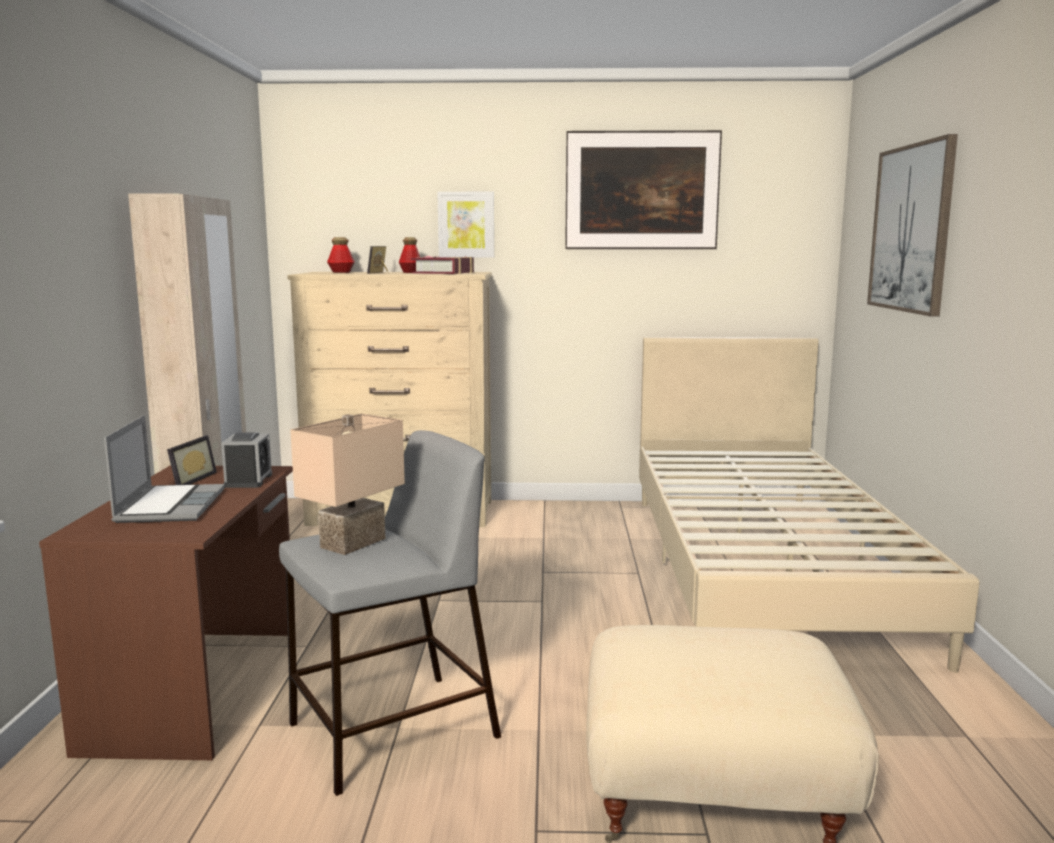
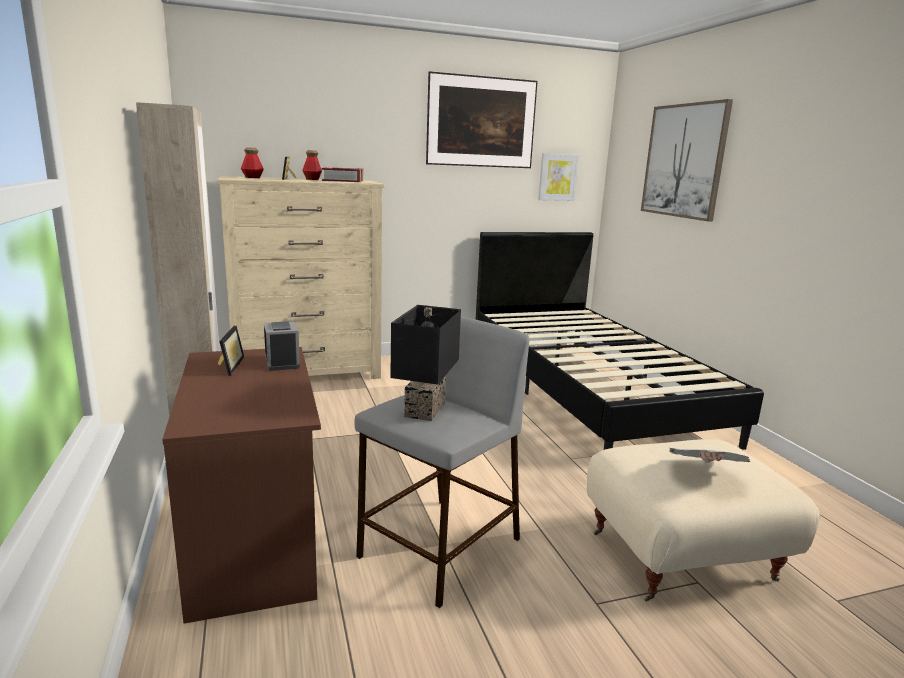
camera: 20 degrees left, 5 degrees up
(170, 506) = (243, 392): laptop -> none
(354, 544) = (427, 411): beige table lamp -> black table lamp
(466, 224) = (350, 141): picture -> picture (557, 177)
(711, 669) = (704, 474): none -> newspaper
(762, 566) = (587, 391): beige bed -> black bed

